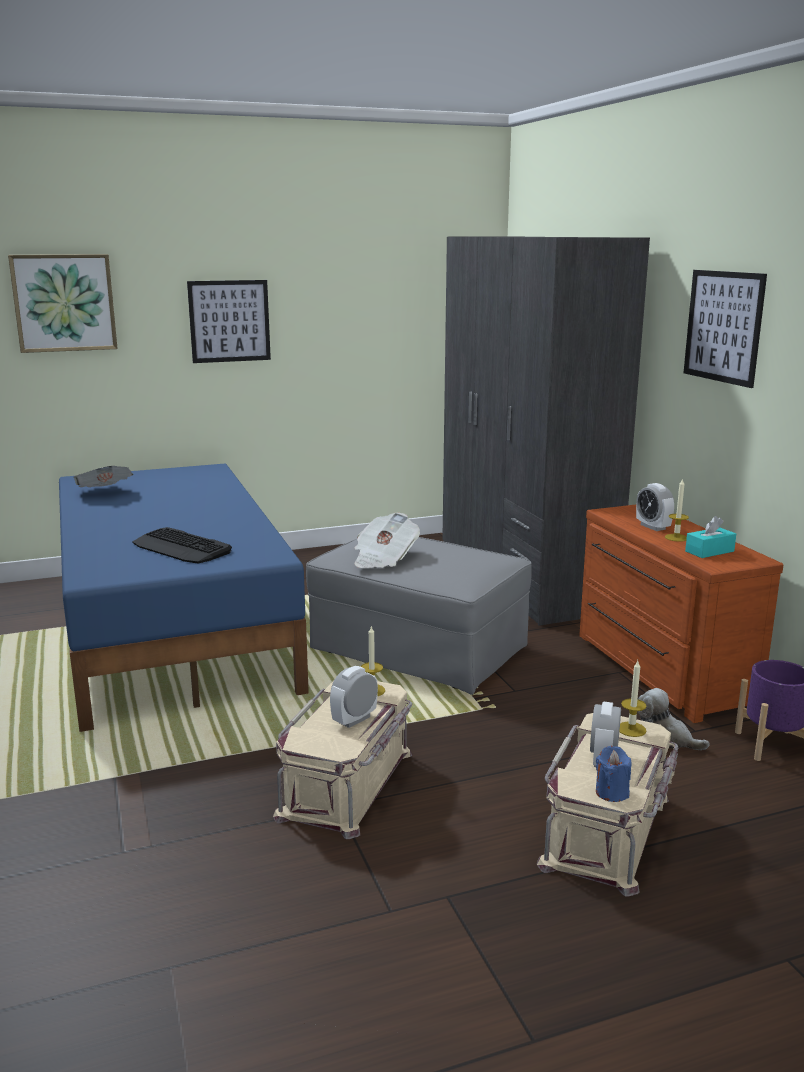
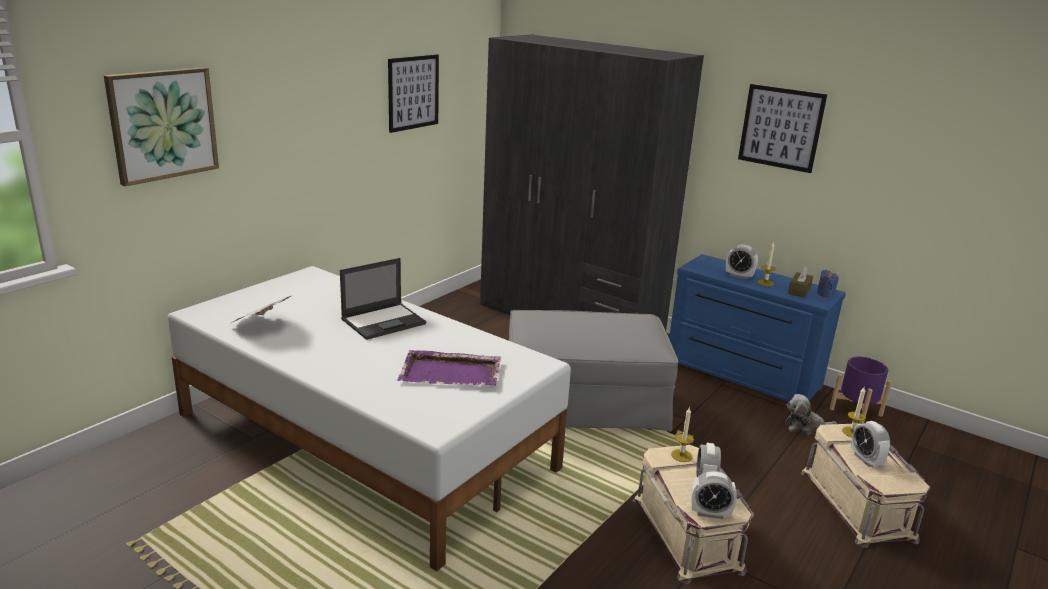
camera: 35 degrees left, 5 degrees up
(173, 626) = (365, 439): blue bed -> white bed
(181, 547) = (451, 372): keyboard -> purple tray
(202, 506) = (384, 321): none -> laptop
(229, 321) = (310, 126): picture -> picture (413, 92)
(311, 742) = (710, 513): none -> alarm clock
(384, 559) = (573, 339): newspaper -> none
(611, 792) = (904, 481): blue candle -> blue candle (825, 294)
(658, 670) = (741, 375): brown dresser -> blue dresser
(709, 551) = (799, 291): turquoise tissue box -> brown tissue box

